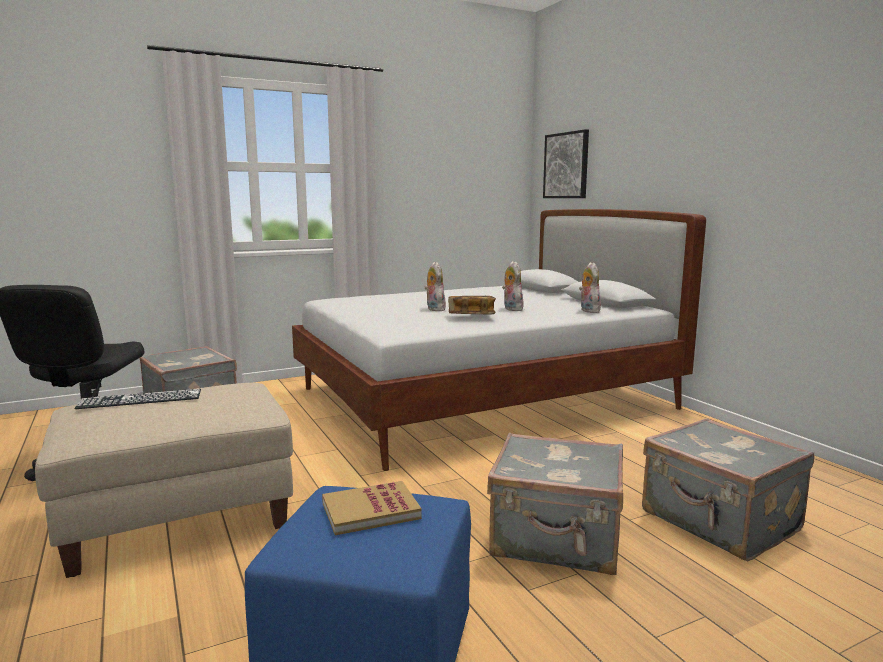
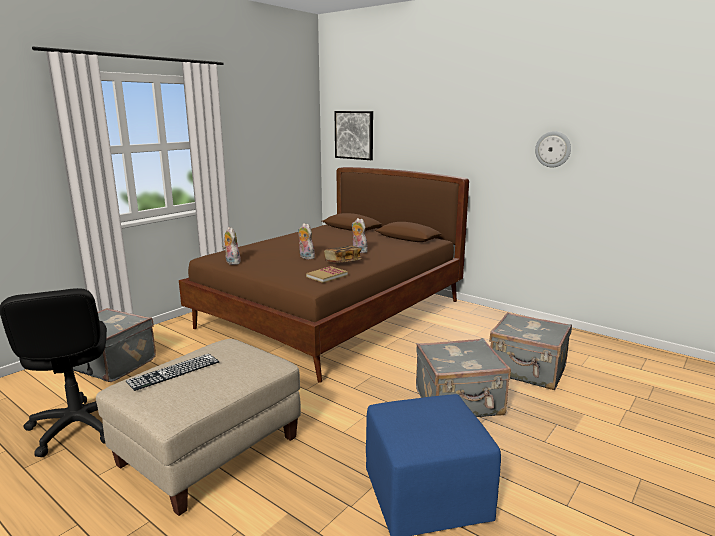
camera: 25 degrees left, 5 degrees up
(370, 511) = (423, 413): book -> book (327, 276)
(483, 400) = (333, 315): white bed -> brown bed
(588, 310) = (407, 247): plush toy -> plush toy (231, 262)
(840, 157) = (553, 149): none -> wall clock

